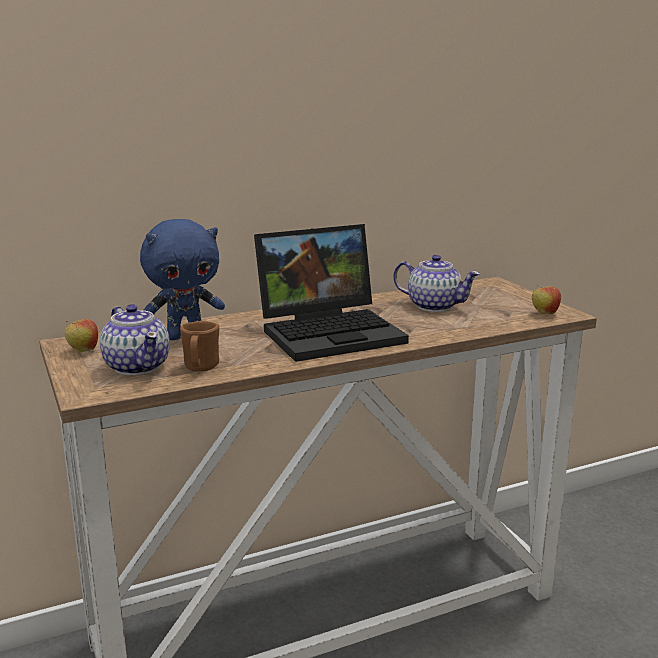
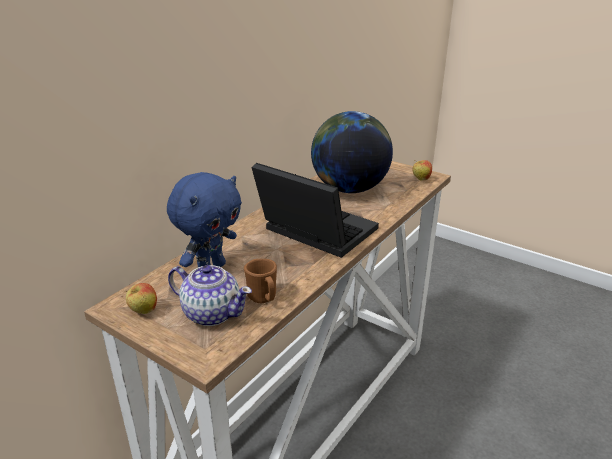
camera: 30 degrees left, 10 degrees up
(332, 332) = (313, 232): laptop -> laptop turned 90 degrees counterclockwise
(433, 306) = (349, 189): teapot -> globe

